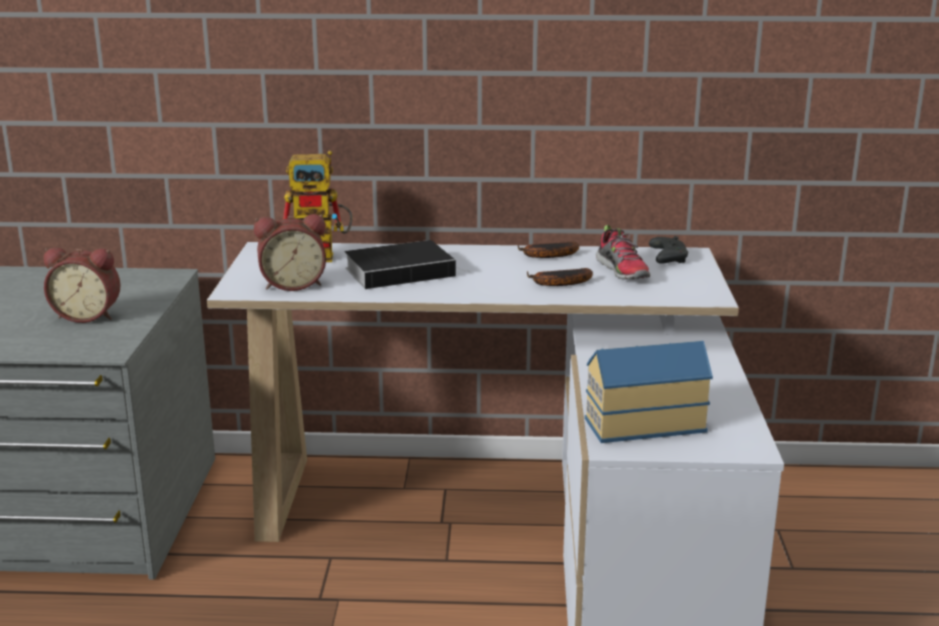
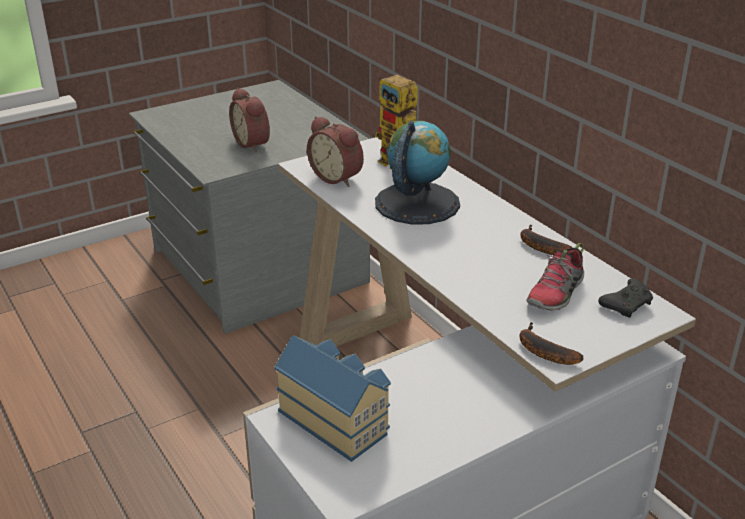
camera: 55 degrees right, 10 degrees up
(402, 271) = (417, 203): book -> globe
(558, 283) = (482, 274): banana -> banana (542, 351)

